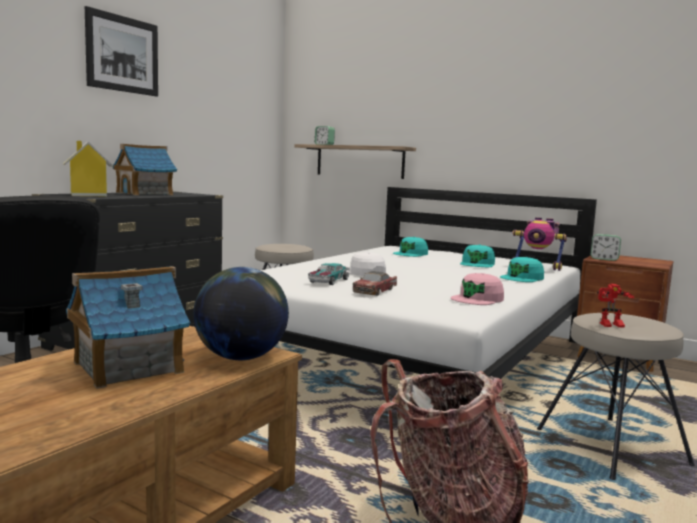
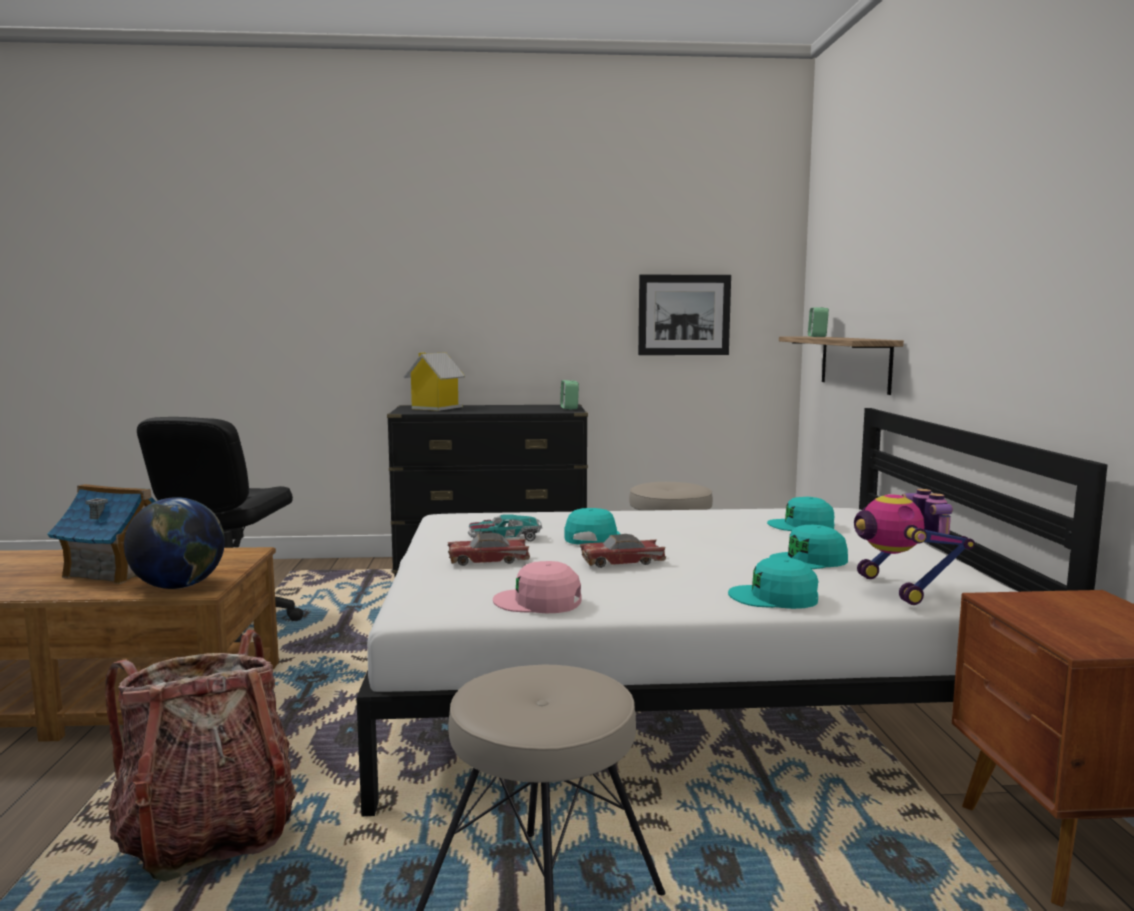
camera: 55 degrees right, 0 degrees up
(122, 54) = (514, 249): picture -> picture (684, 315)
(145, 193) = (509, 407): toy house -> none
(364, 272) = (592, 537): white cap -> turquoise cap
(427, 278) = (622, 561): none -> toy car
(604, 259) = (1021, 603): alarm clock -> alarm clock (569, 408)
(611, 326) = (487, 687): toy robot -> none

